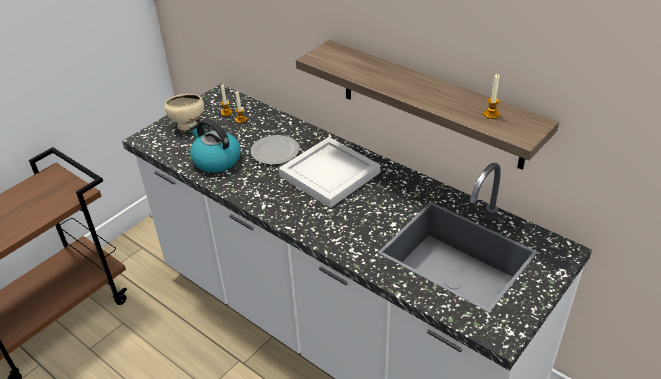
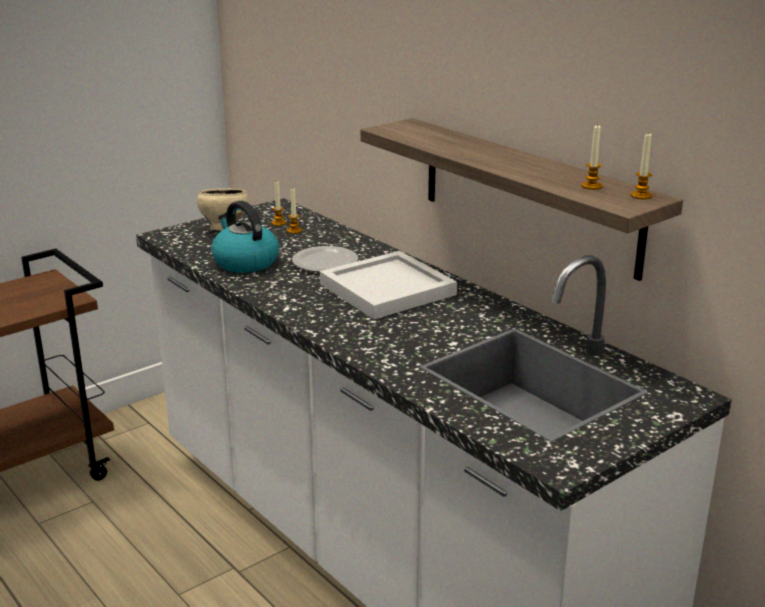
camera: 10 degrees right, 15 degrees down
(529, 122) = (641, 195): none -> candle

